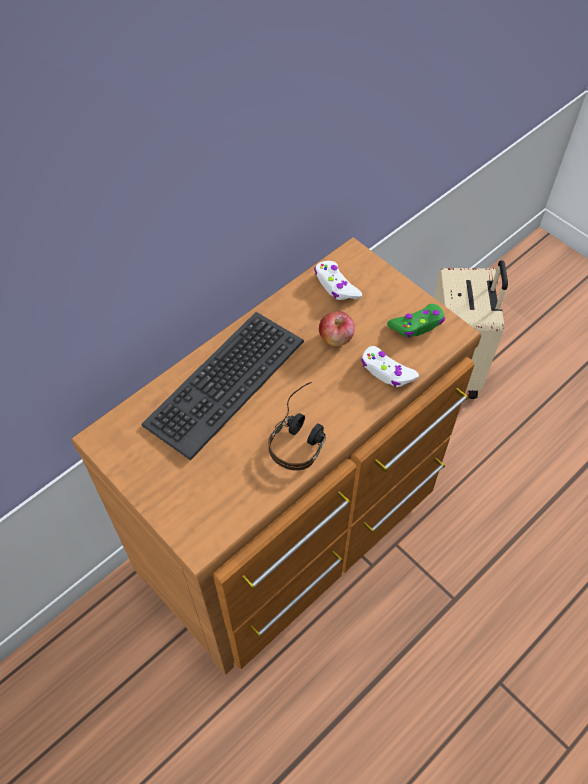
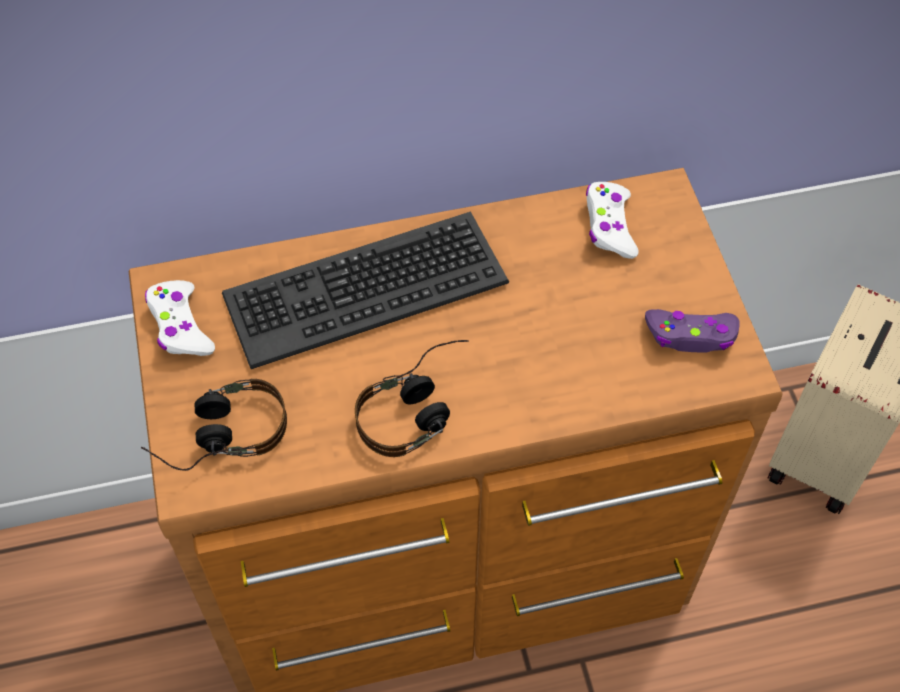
camera: 30 degrees right, 0 degrees up
(197, 507) = (219, 435): none -> headphones
(336, 338) = (558, 300): apple -> none
(387, 371) = (599, 381): white game controller -> white game controller (180, 326)
(417, 325) = (691, 336): green game controller -> purple game controller

